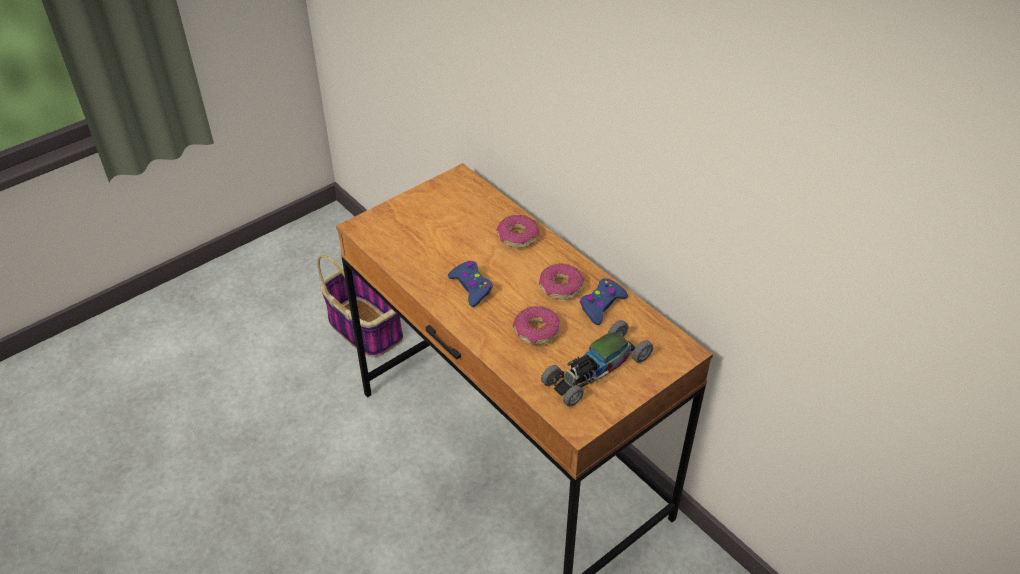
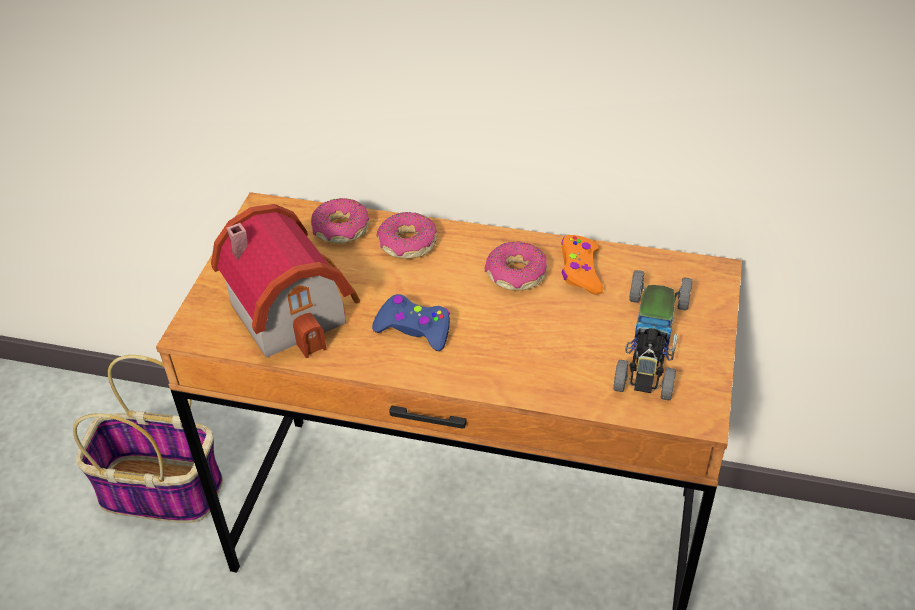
camera: 35 degrees left, 0 degrees up
(420, 241) = (294, 308): none -> toy house
(536, 331) = (542, 338): donut -> donut (340, 229)
(601, 305) = (580, 270): blue game controller -> orange game controller

